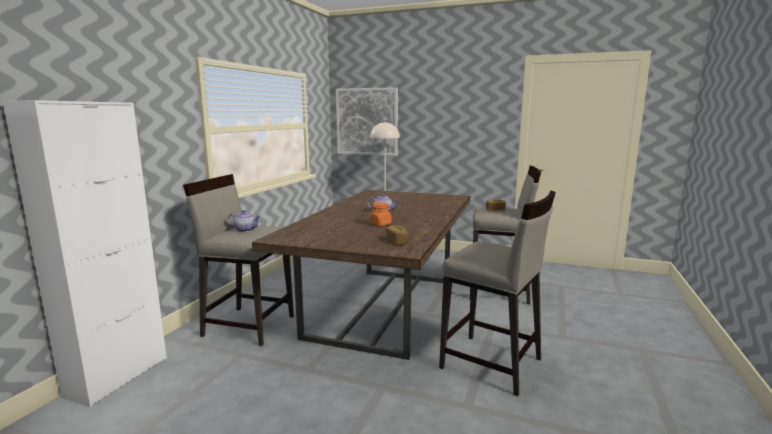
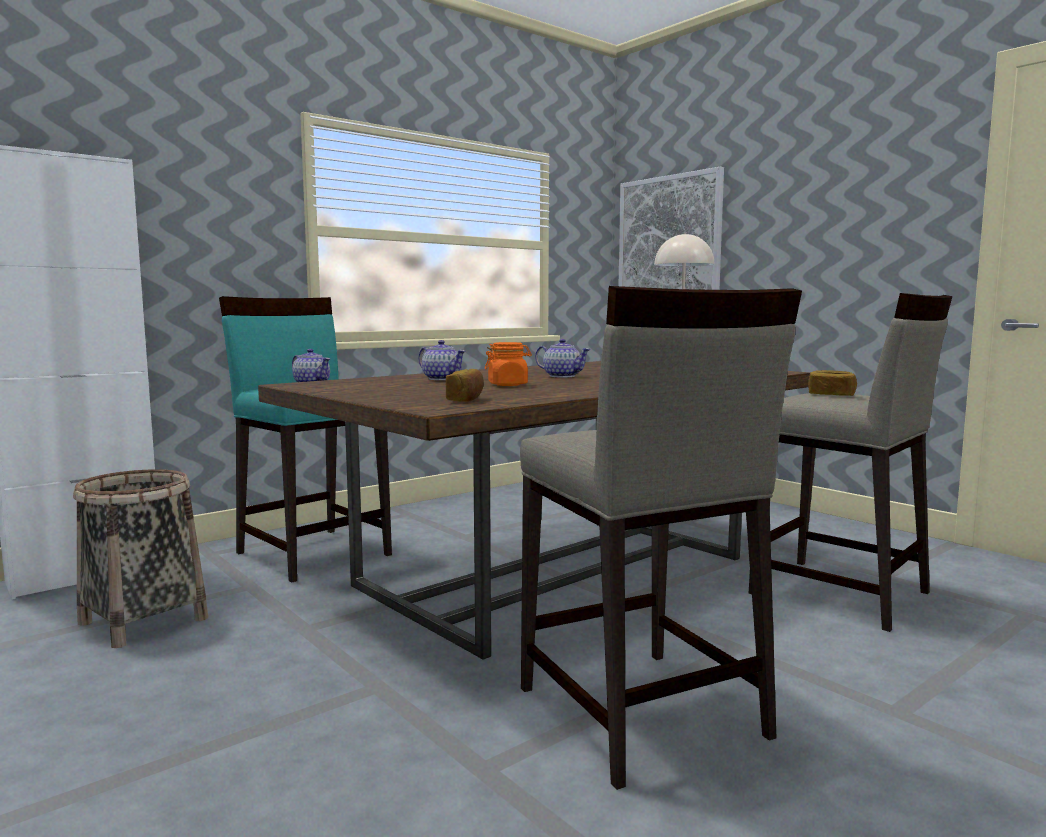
camera: 30 degrees right, 5 degrees down
(208, 392) = (143, 621): none -> basket
(248, 325) = (314, 553): beige stool -> turquoise stool
(334, 222) = (442, 379): none -> teapot

